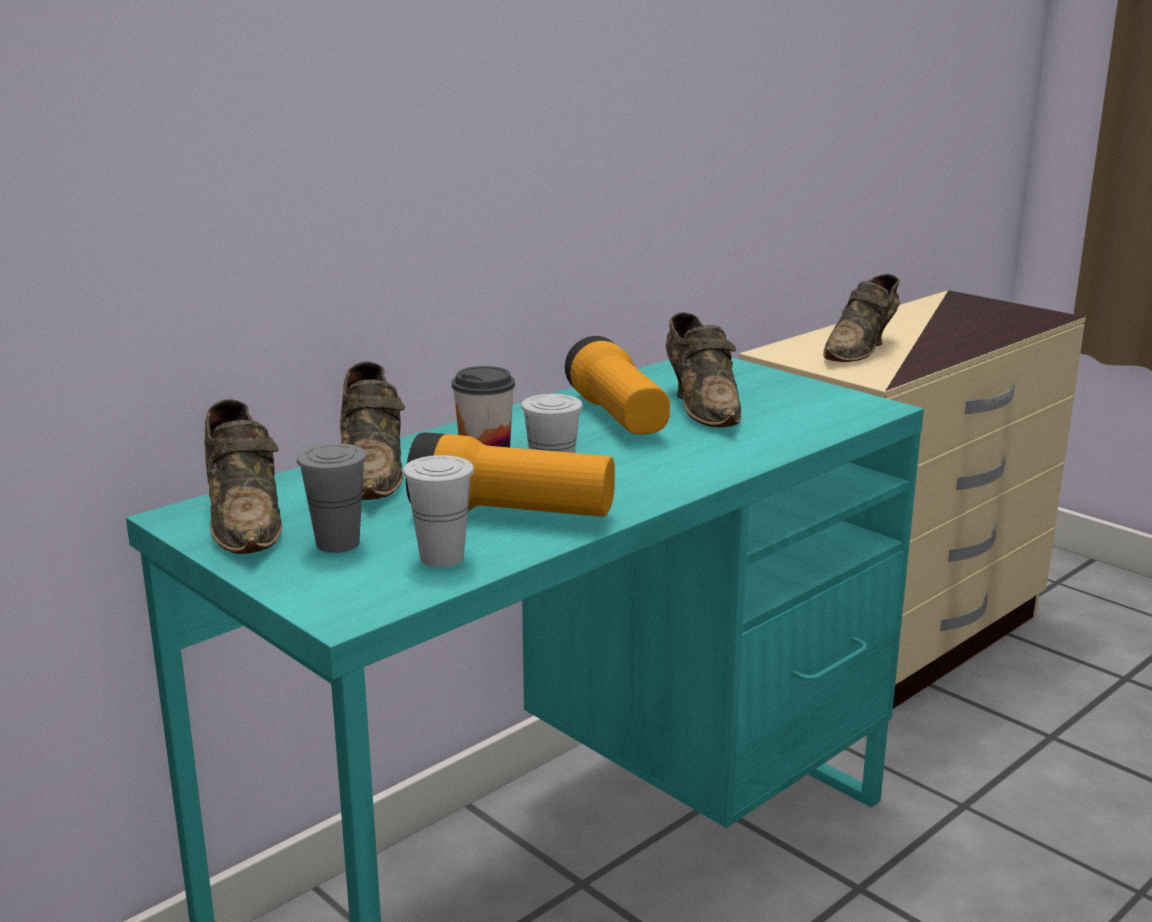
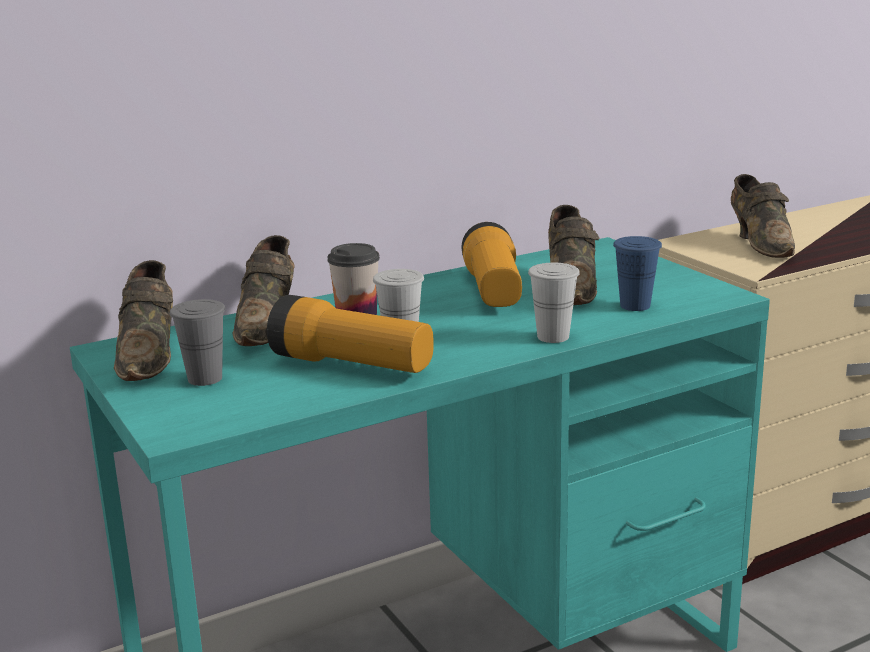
camera: 15 degrees right, 0 degrees up
(442, 557) = (274, 396): white cup -> white cup (553, 337)
(788, 424) = (635, 305): none -> blue cup
(862, 350) = (761, 244): brown shoe -> brown shoe turned 60 degrees counterclockwise

